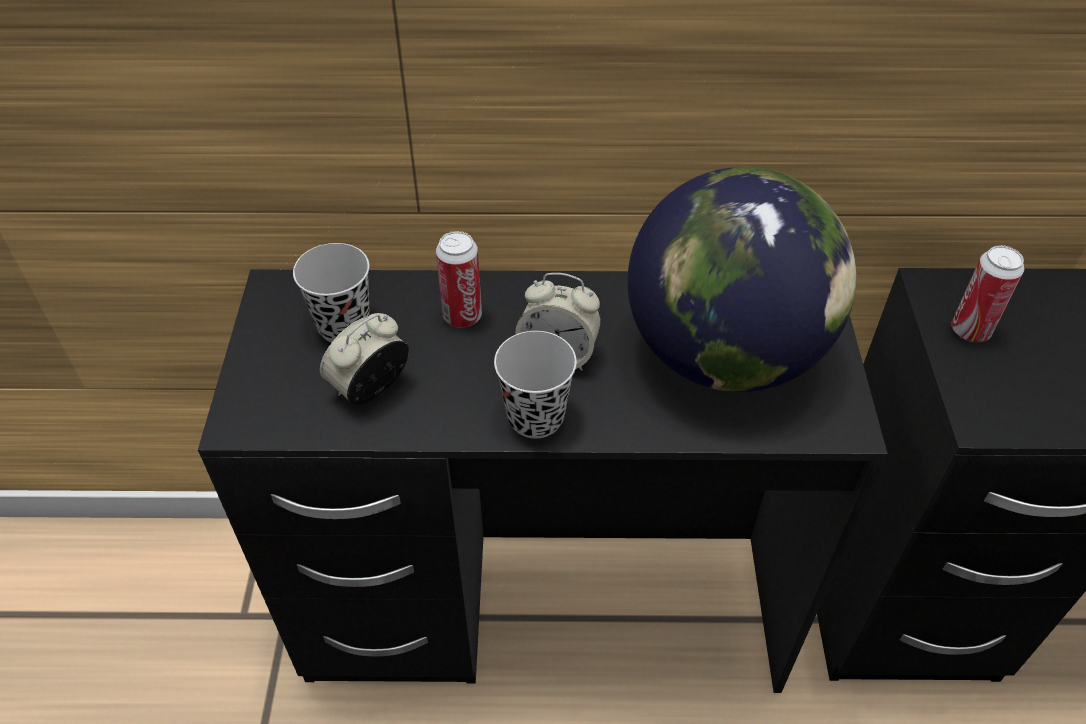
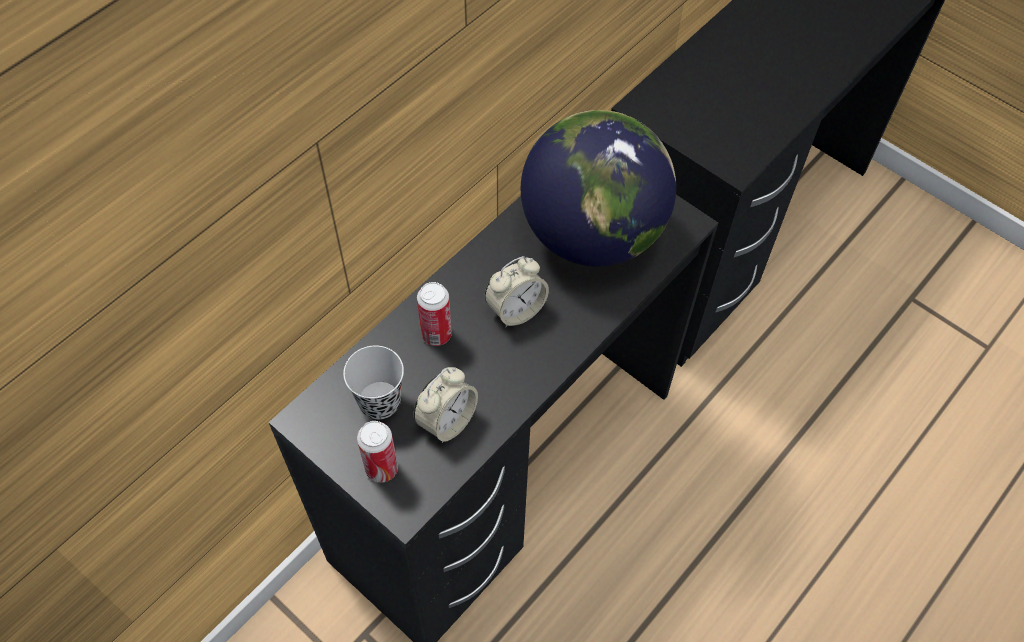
camera: 50 degrees left, 10 degrees up
(370, 388) = (447, 420): alarm clock -> alarm clock turned 135 degrees counterclockwise
(535, 417) = (550, 354): black cup -> none
(970, 331) = (681, 120): can -> can (381, 468)

